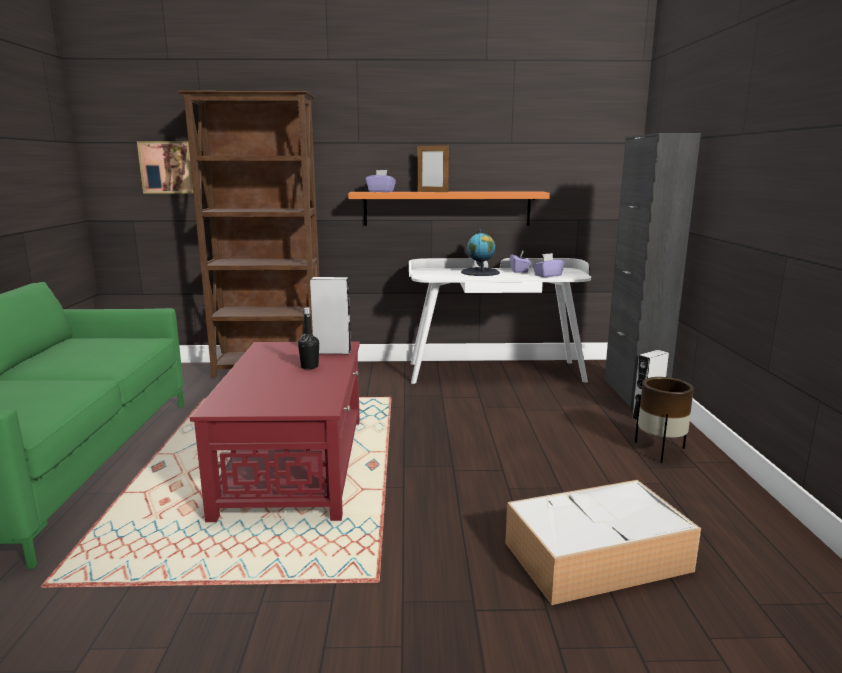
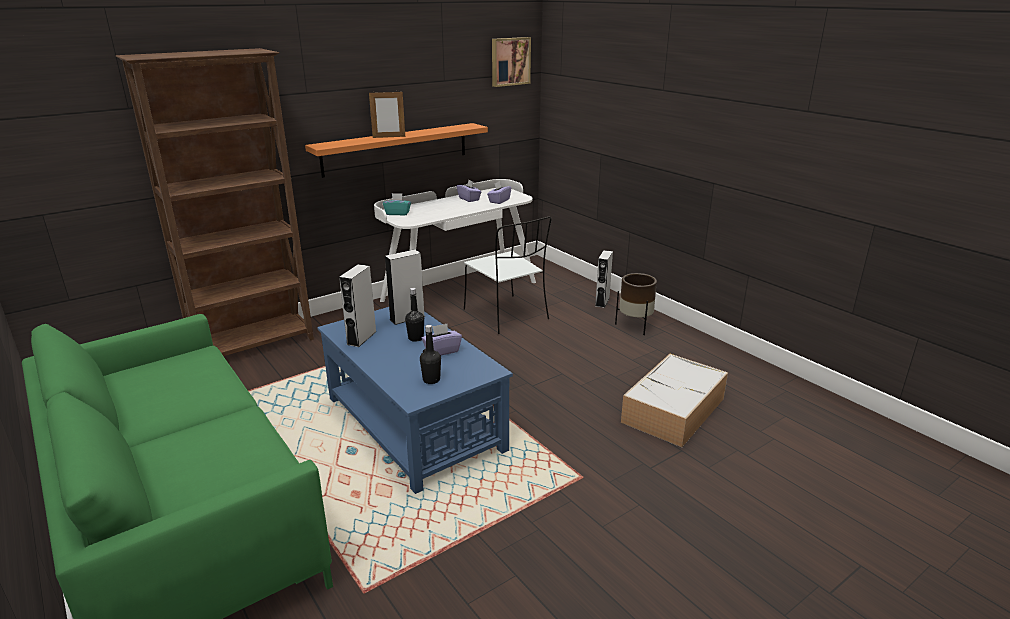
camera: 35 degrees left, 10 degrees up
(167, 167) = (84, 143): picture -> picture (510, 61)
(258, 399) = (431, 380): none -> black bottle
(269, 356) = (361, 338): none -> grey speaker
(296, 464) = (414, 423): red coffee table -> blue coffee table
(381, 191) = (340, 142): purple tissue box -> purple tissue box (442, 351)
(430, 271) = (398, 213): none -> turquoise tissue box
(480, 272) = (442, 207): globe -> none
(515, 402) = (507, 315): none -> white chair
(634, 394) = (576, 284): black cabinet -> none

